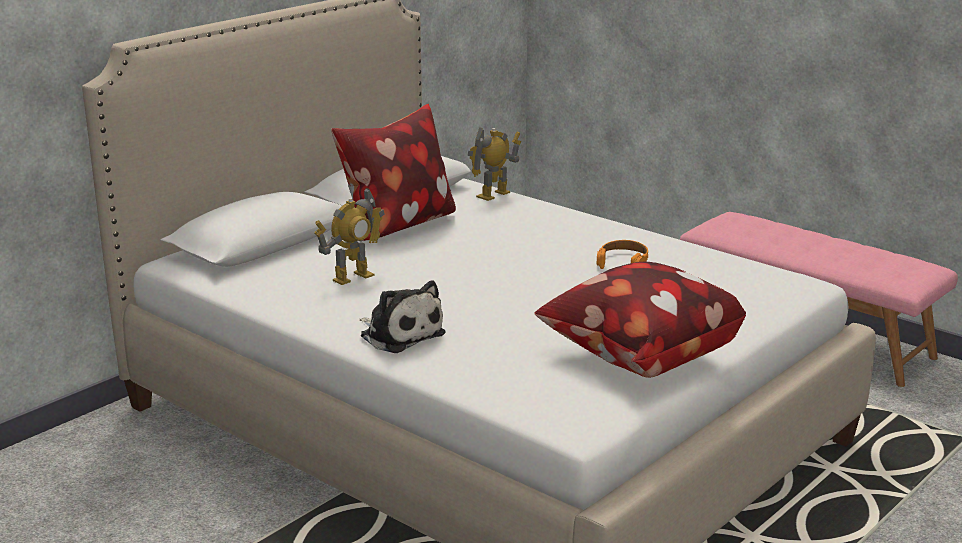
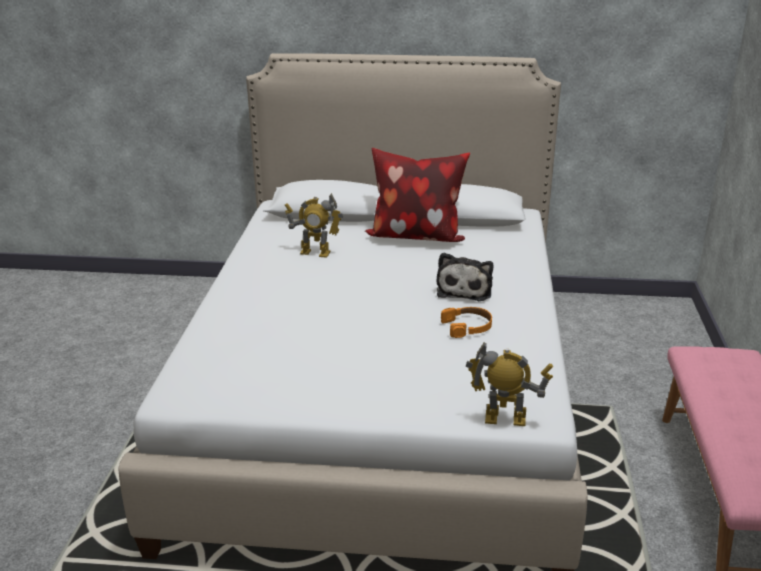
camera: 55 degrees right, 5 degrees up
(400, 334) = (247, 295): plush toy -> plush toy (465, 289)
(494, 195) = (520, 244): toy robot -> toy robot (505, 419)
(638, 357) = (301, 385): pillow -> none

